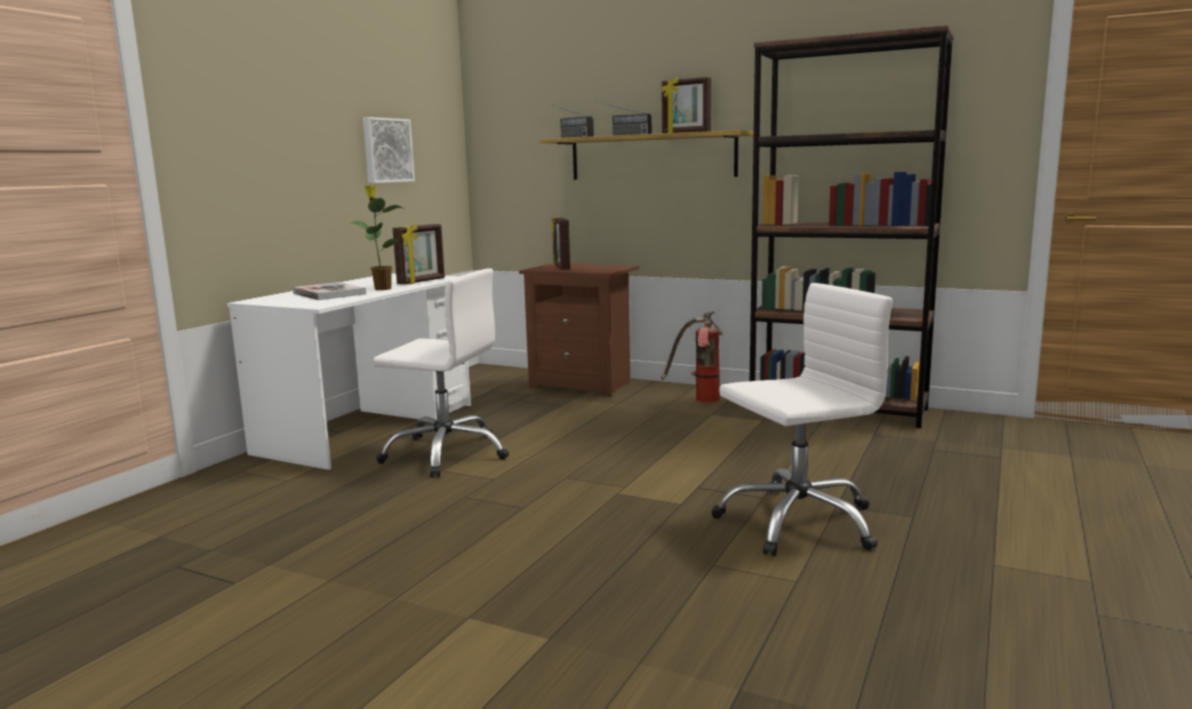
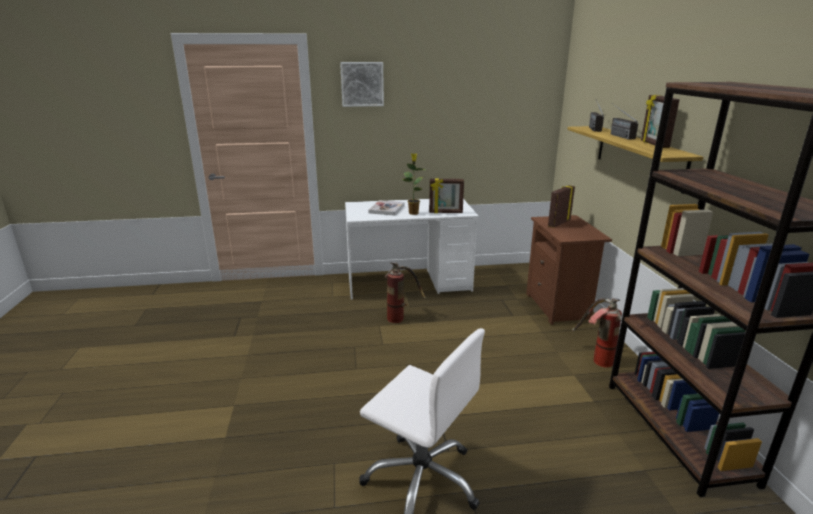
camera: 55 degrees right, 10 degrees up
(386, 150) = (478, 122): picture -> picture (362, 84)
(446, 453) = (401, 316): white office chair -> fire extinguisher

